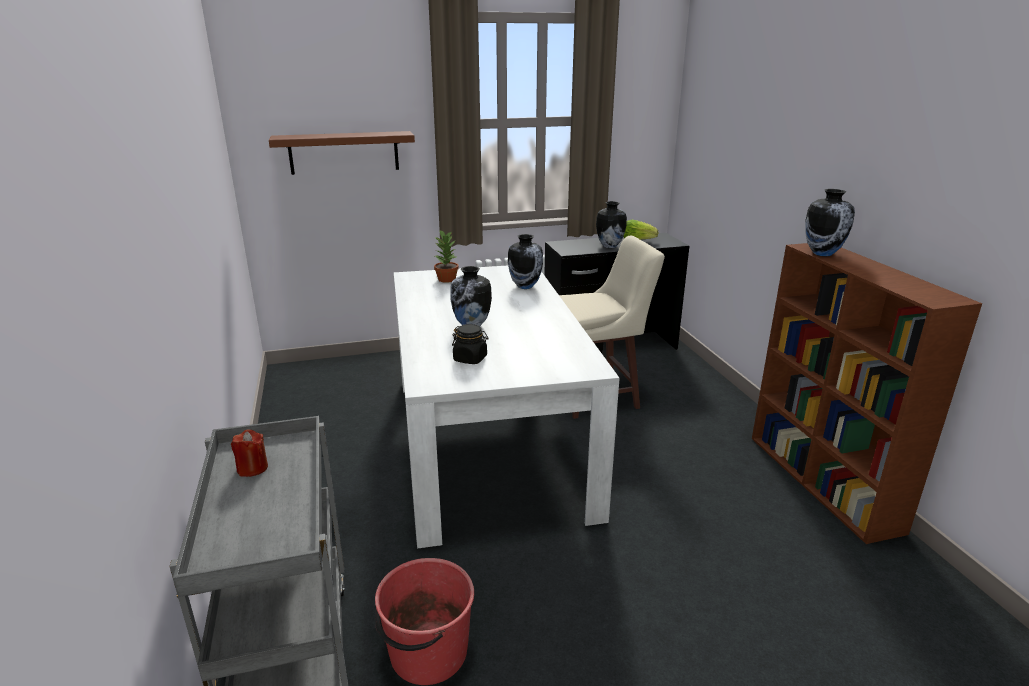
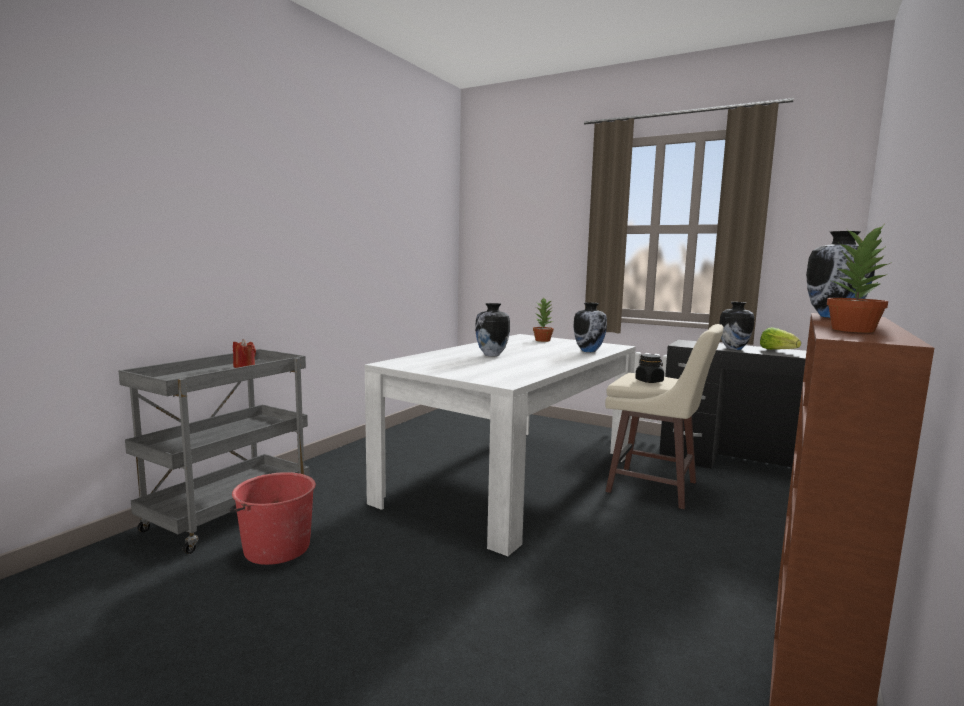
camera: 45 degrees right, 15 degrees down
(344, 152) = (527, 248): brown shelf -> none
(470, 359) = (445, 363): black jar -> black jar (649, 381)
(899, 283) = (854, 330): none -> potted plant

